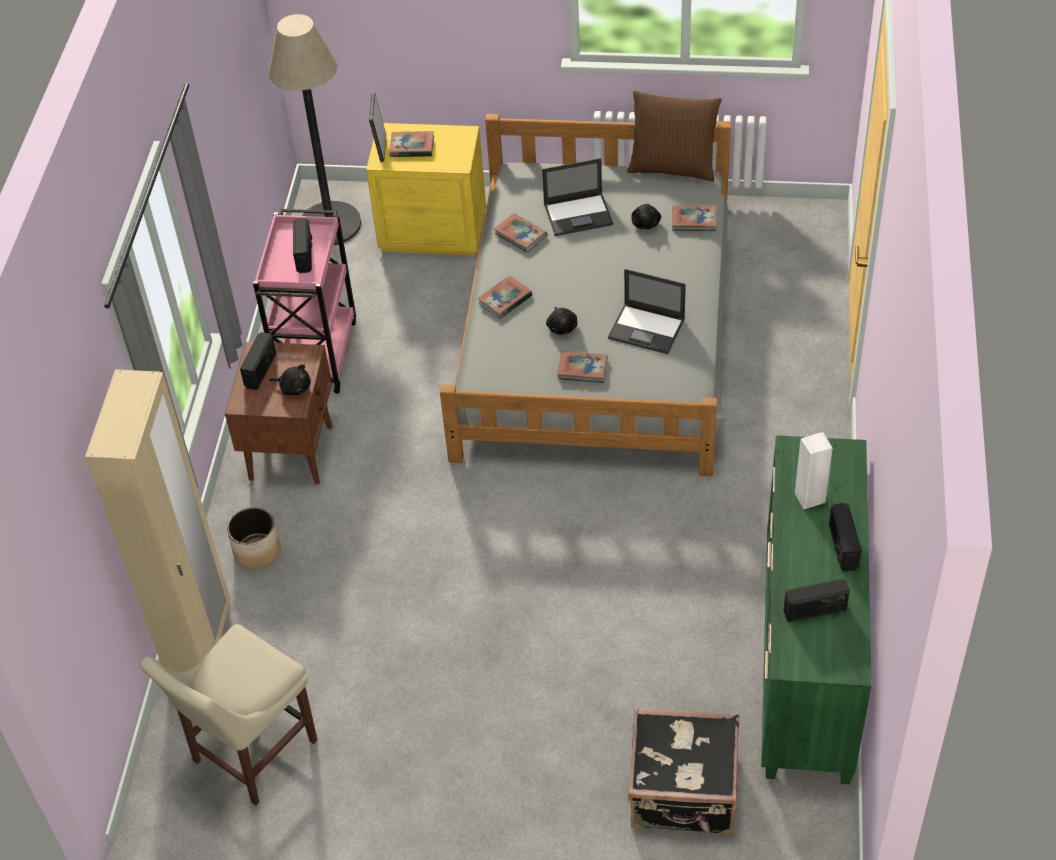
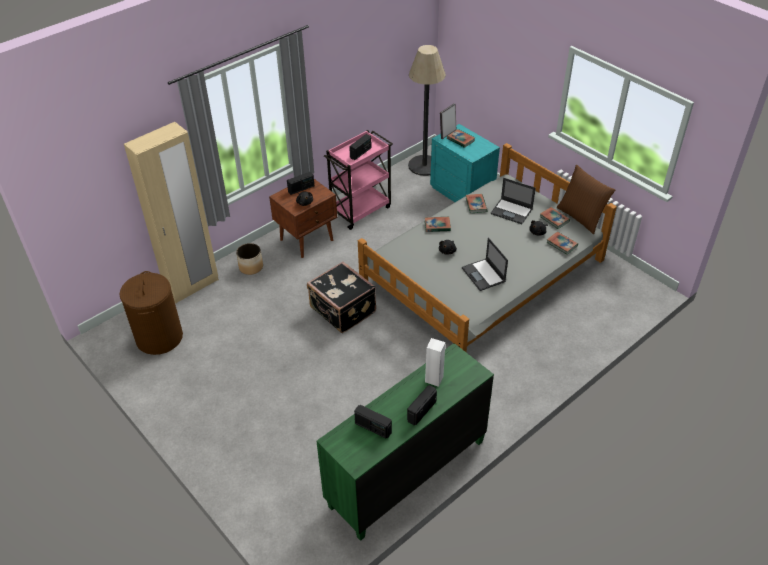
camera: 40 degrees right, 5 degrees down
(250, 754) = (159, 337): beige chair -> brown laundry basket
(433, 230) = (462, 191): yellow nightstand -> turquoise nightstand
(582, 369) = (435, 273): book -> book (554, 219)
(684, 793) = (288, 484): black suitcase -> black suitcase (342, 311)

